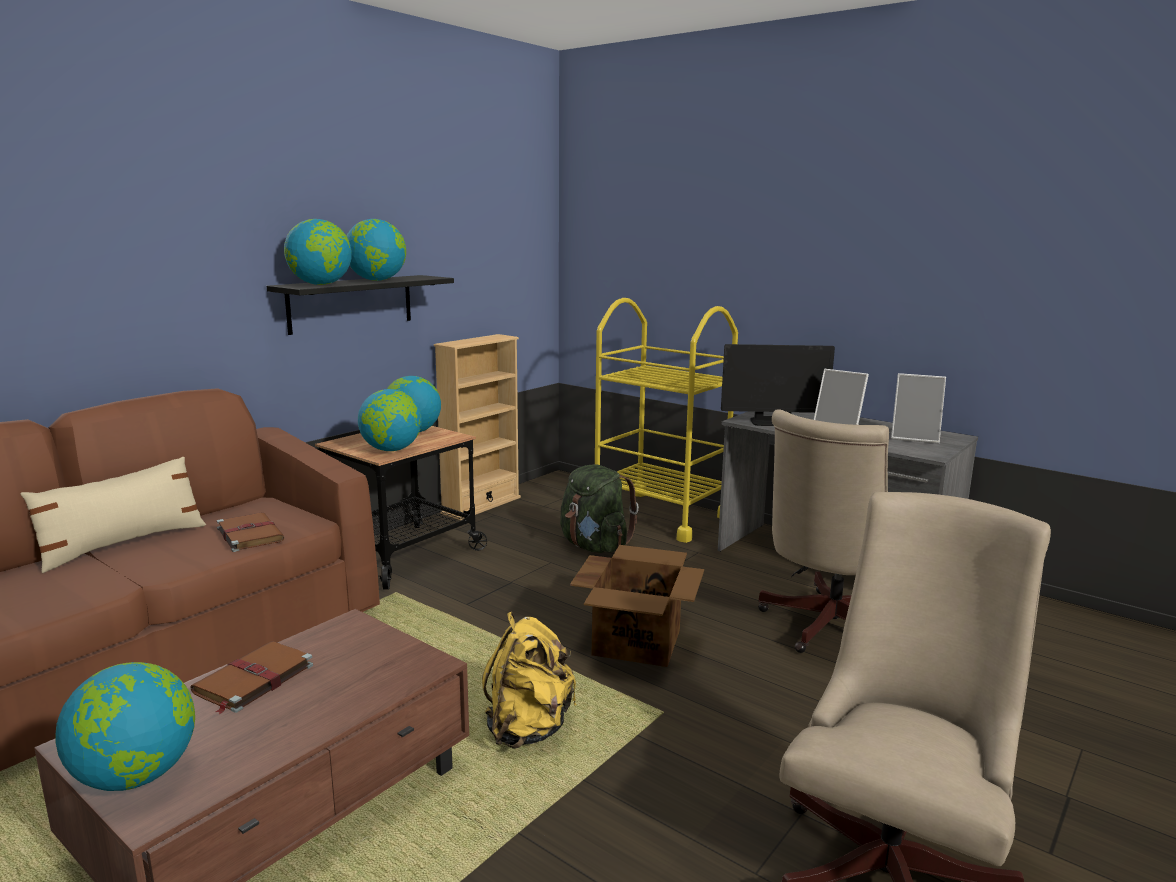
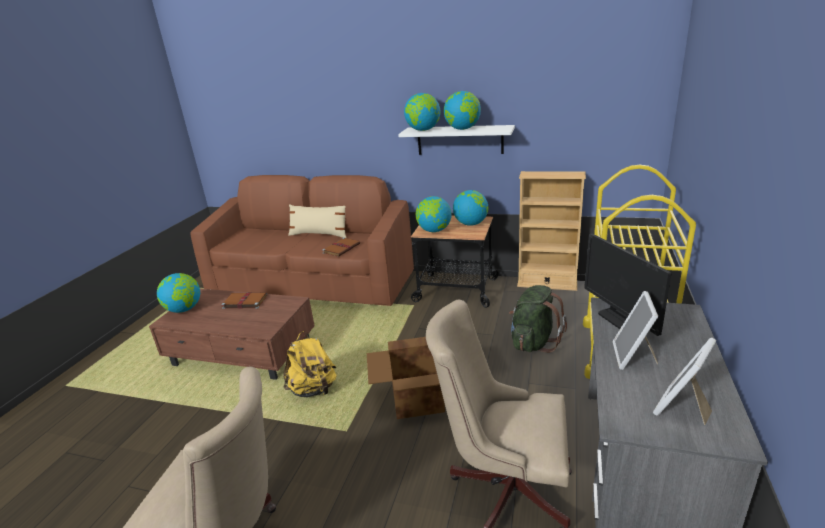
camera: 70 degrees right, 10 degrees up
(351, 303) = (459, 140): black shelf -> white shelf
(915, 437) = (682, 408): picture frame -> picture frame turned 45 degrees clockwise

